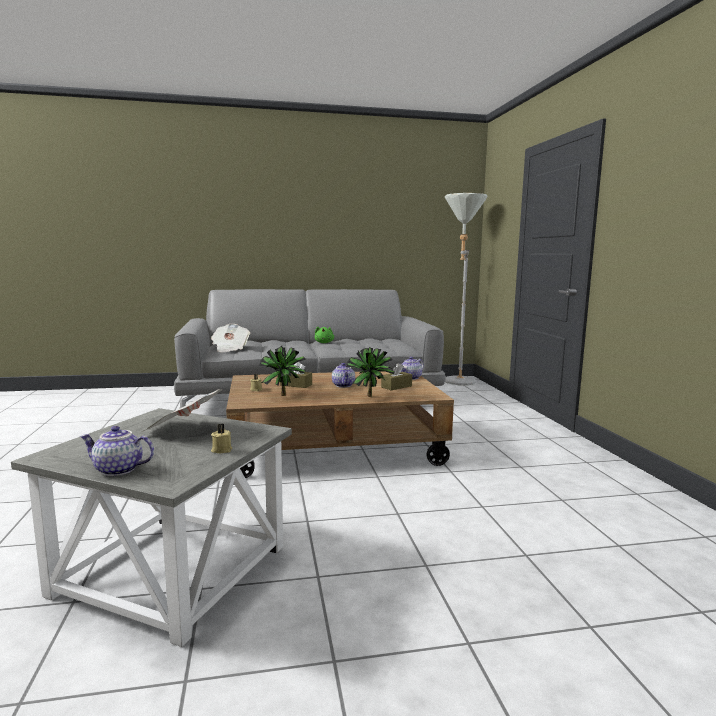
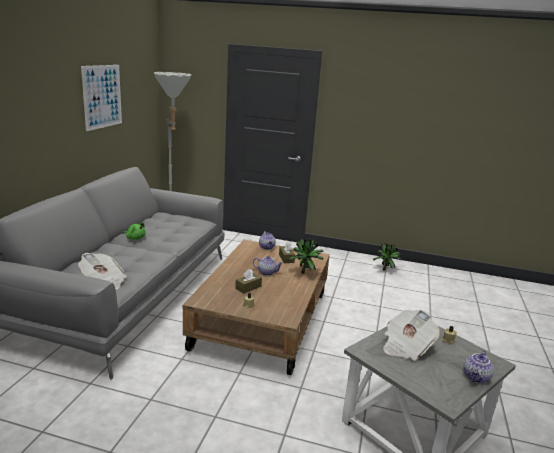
camera: 65 degrees left, 10 degrees up
(284, 396) = (278, 300): potted plant -> potted plant (386, 270)
(375, 218) = (102, 96): none -> picture

